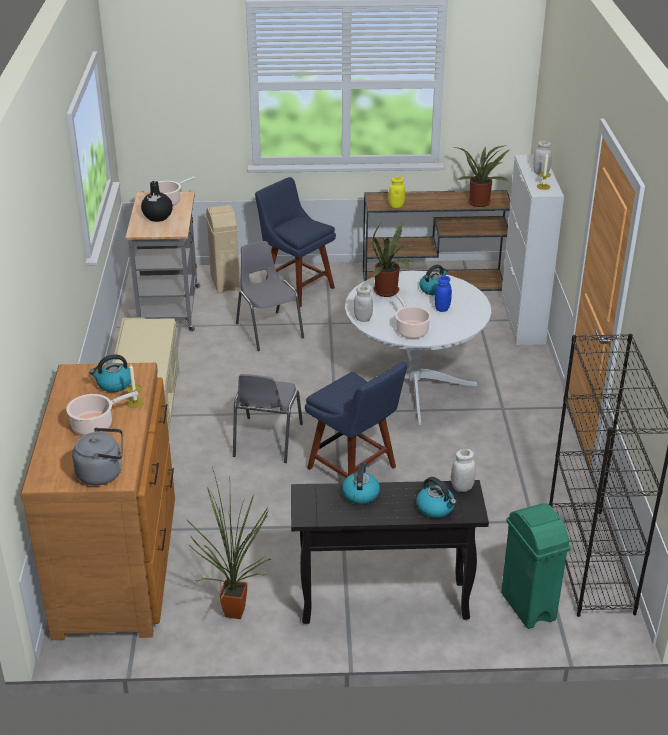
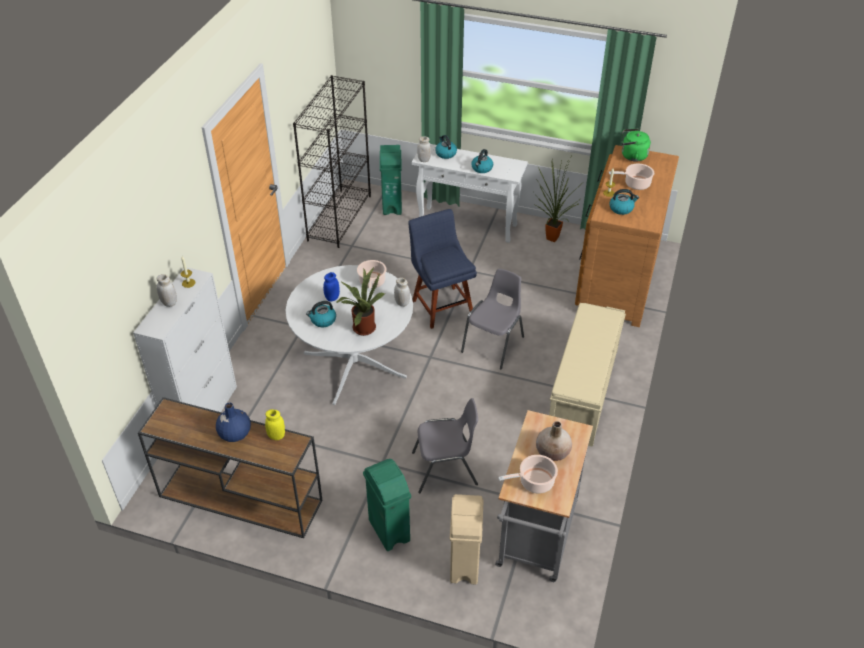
camera: 160 degrees left, 10 degrees up
(103, 473) = (632, 156): grey kettle -> green kettle
(157, 217) = (553, 452): black vase -> beige vase
(268, 330) = (446, 469): grey chair -> grey chair turned 90 degrees counterclockwise
(296, 288) = (389, 531): blue chair -> green trash can
(382, 603) = (468, 224): black console table -> white console table
(431, 202) = (235, 433): none -> blue vase
(480, 201) = (184, 418): potted plant -> none

